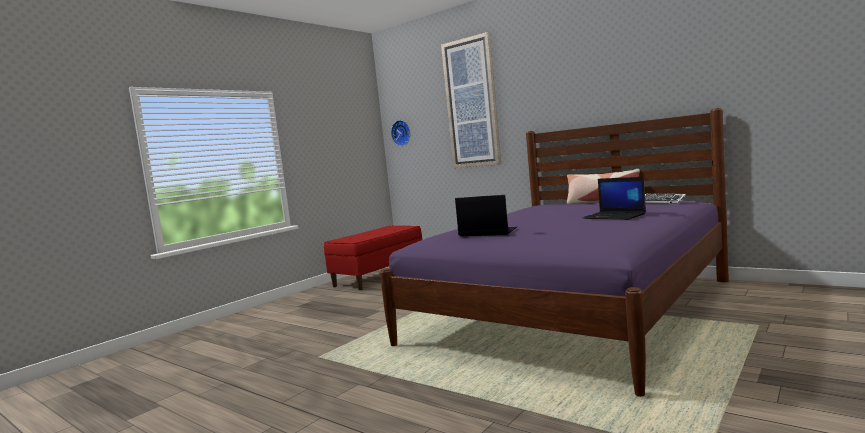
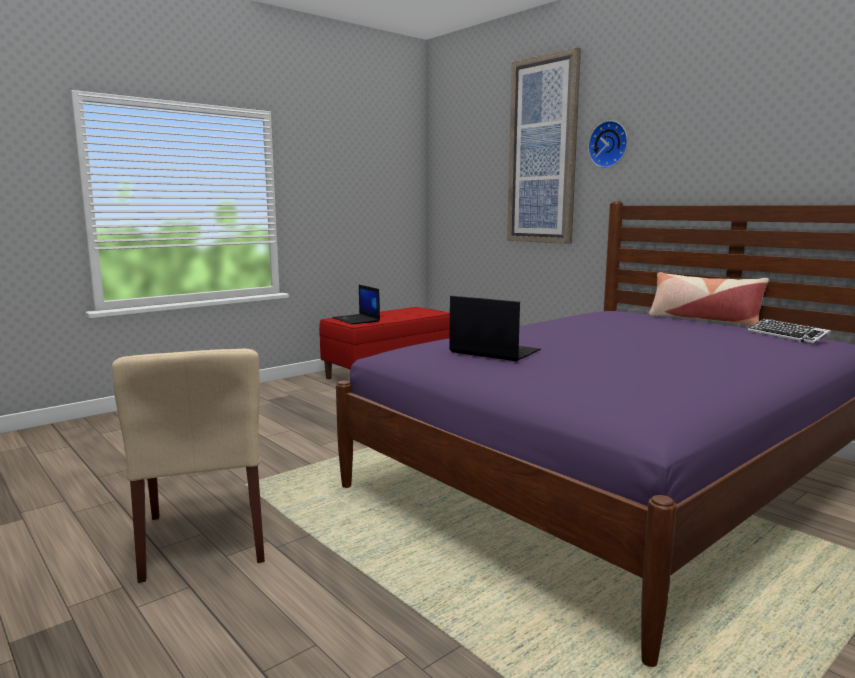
camera: 10 degrees right, 5 degrees up
(312, 391) = (205, 539): none -> beige chair
(402, 133) = (449, 183): wall clock -> wall clock (609, 144)
(615, 216) = (698, 354): laptop -> laptop (357, 320)

